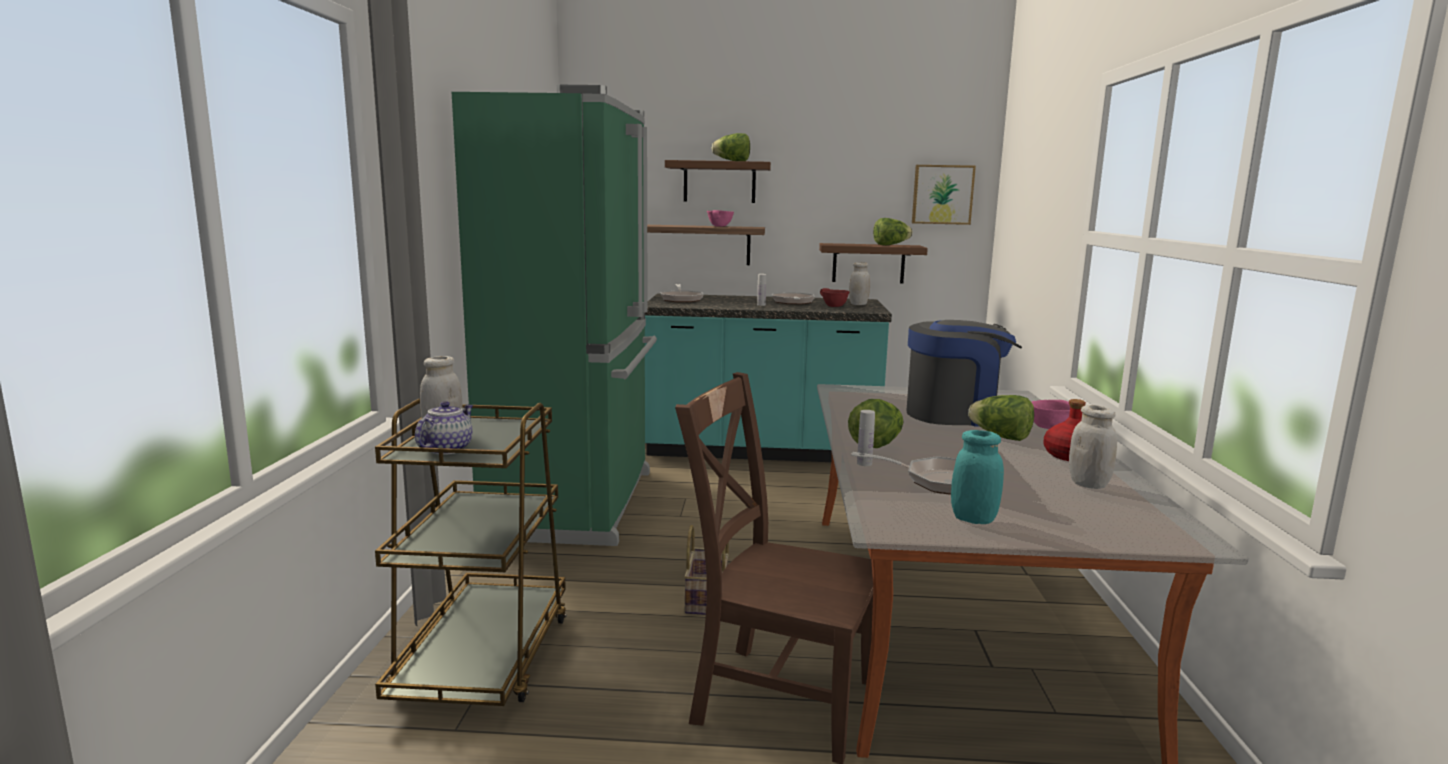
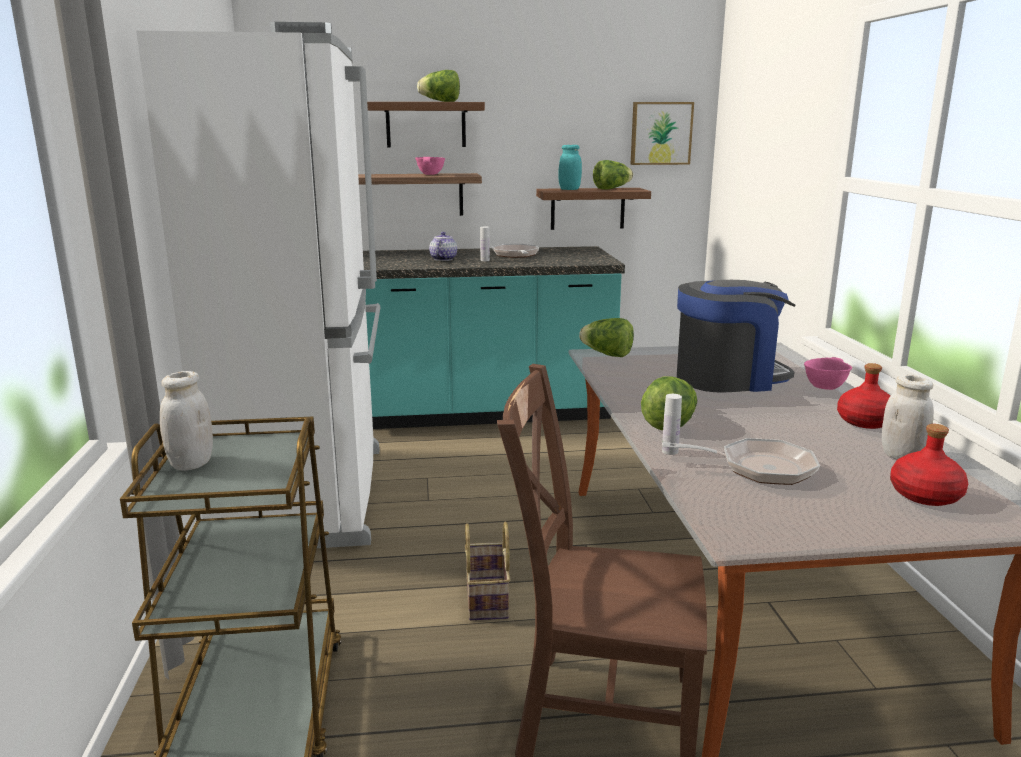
camera: 10 degrees left, 5 degrees up
(447, 449) = (206, 487): teapot -> teapot (443, 259)
(577, 503) = (310, 495): green fridge -> white fridge
(681, 299) = (395, 257): frying pan -> none
(833, 306) = (561, 258): red bowl -> none
(858, 304) = (584, 254): white jar -> none
(973, 519) = (817, 515): turquoise jar -> turquoise jar (569, 189)
(1000, 437) = (786, 403): lettuce -> lettuce (607, 354)
(1091, 514) = (926, 495): none -> red bottle

